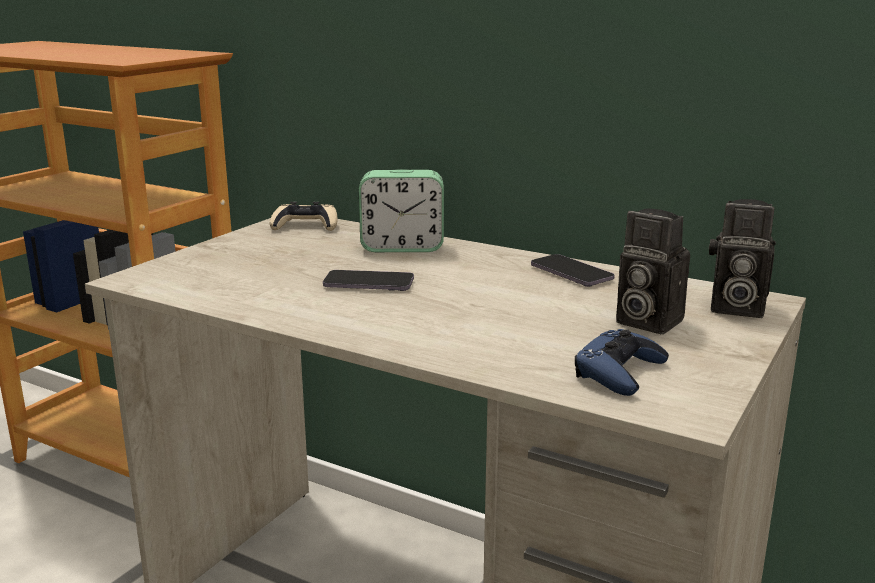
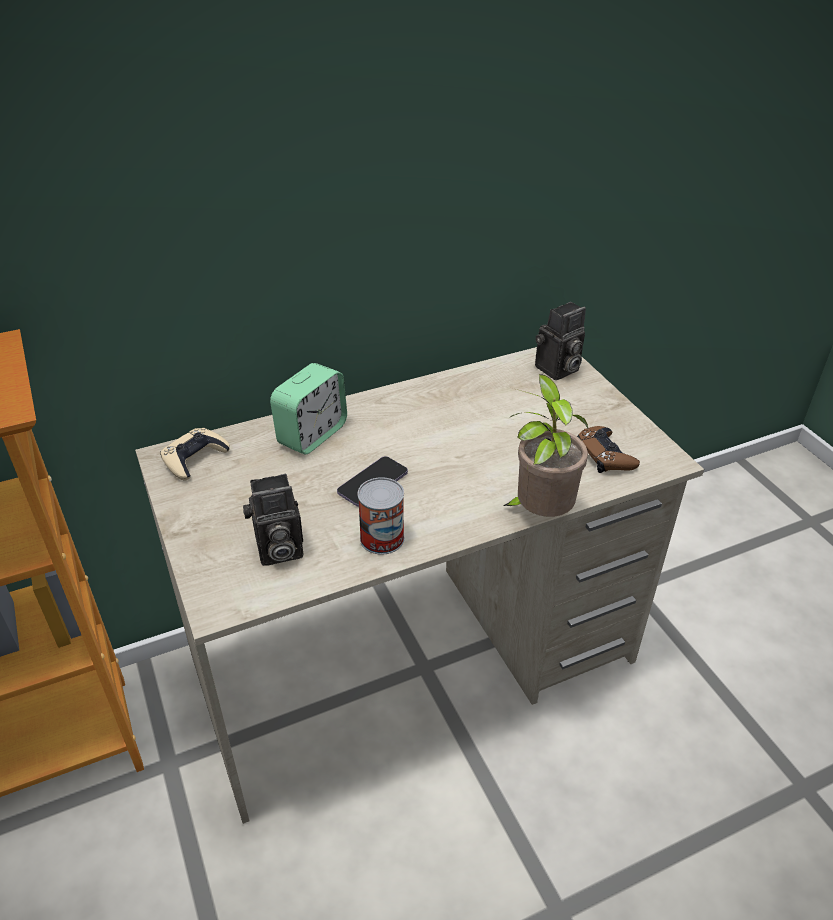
camera: 55 degrees left, 20 degrees up
(292, 307) = (382, 538): none -> can
(439, 364) = (539, 514): none -> potted plant
(571, 273) = (446, 392): phone -> none
(619, 372) = (605, 455): blue game controller -> brown game controller
(644, 321) = (547, 409): camera -> camera (277, 551)

